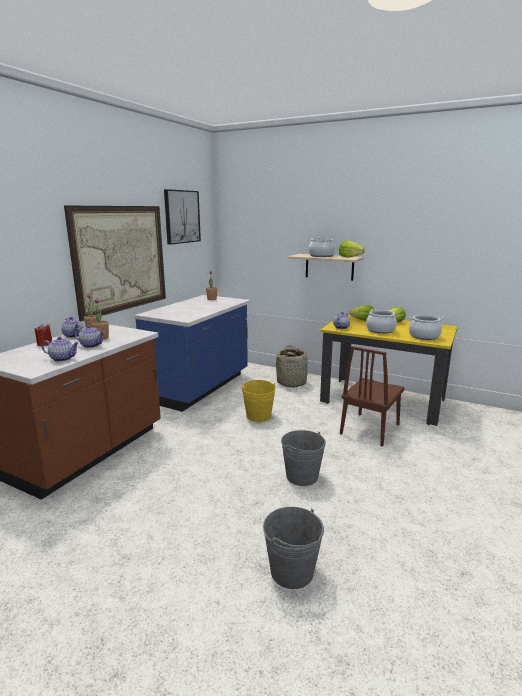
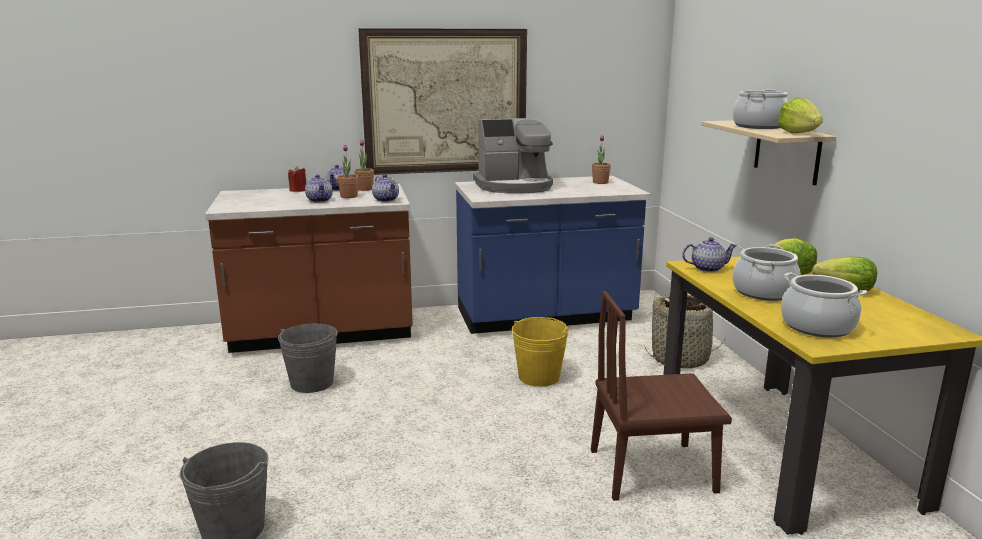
camera: 50 degrees right, 0 degrees up
(63, 359) = (267, 205): teapot -> teapot (386, 200)
(179, 310) = (514, 186): none -> coffee machine
(182, 217) = (580, 45): picture -> none
(302, 476) = (433, 463): grey bucket -> grey bucket (312, 383)

